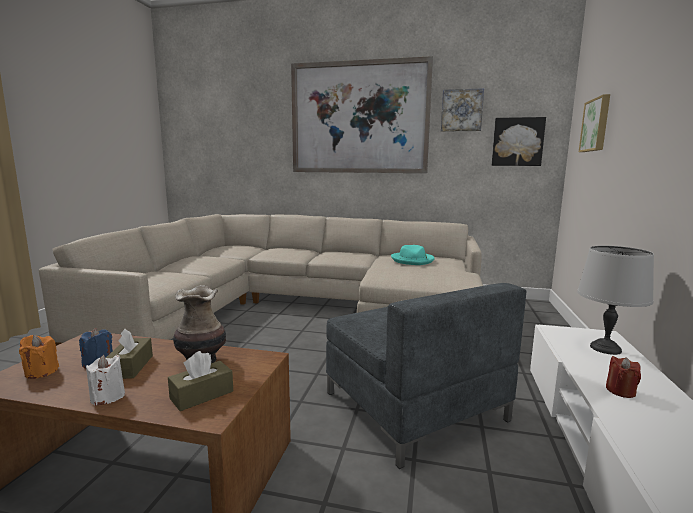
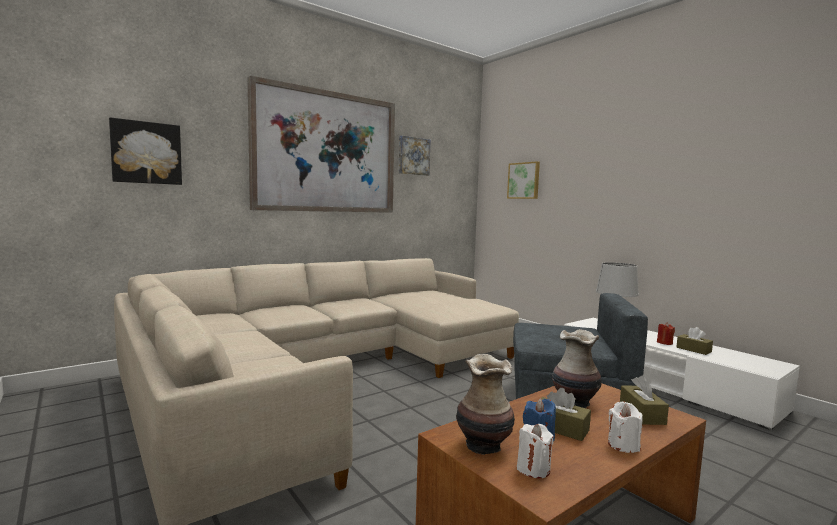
camera: 50 degrees left, 5 degrees down
(41, 372) = (533, 469): orange candle -> white candle
(78, 350) = (483, 445): none -> vase
(412, 260) = (425, 296): turquoise hat -> none
(517, 142) = (450, 187): picture -> picture (146, 153)
(644, 418) = (693, 350): none -> brown tissue box

